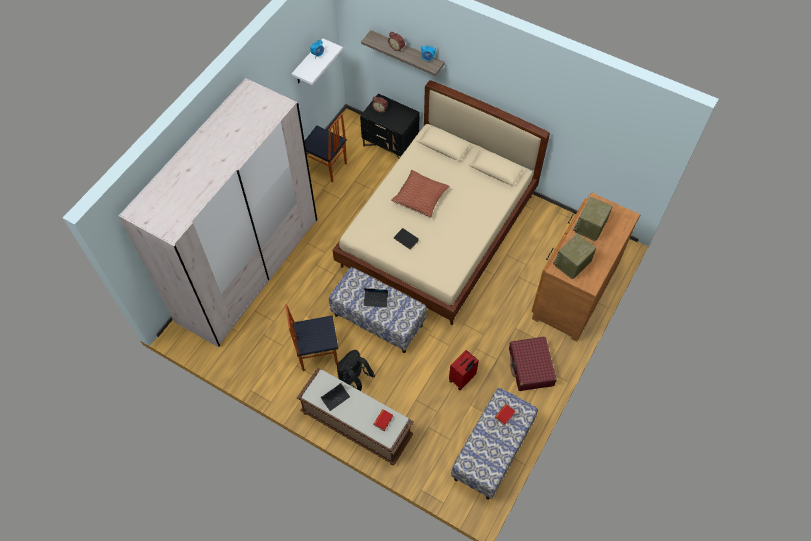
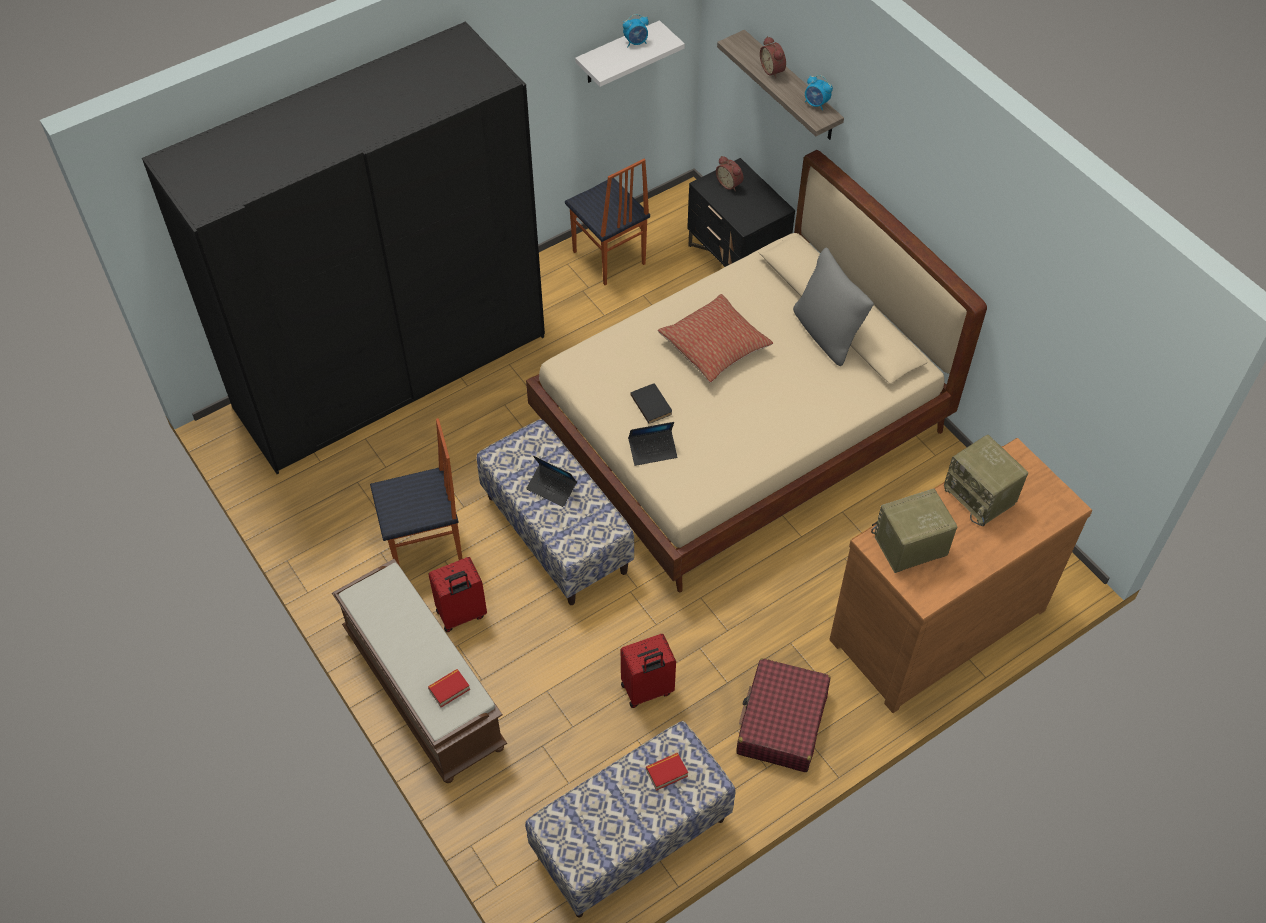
camera: 25 degrees right, 5 degrees down
(248, 269) = (391, 371): beige wardrobe -> black wardrobe
(317, 353) = (426, 546): chair -> chair turned 150 degrees clockwise
(335, 398) = (392, 618): laptop -> laptop (653, 450)
(354, 380) = (461, 615): black backpack -> red suitcase
(469, 171) = (827, 334): none -> grey pillow
(590, 227) = (981, 496): radio -> radio turned 90 degrees counterclockwise

